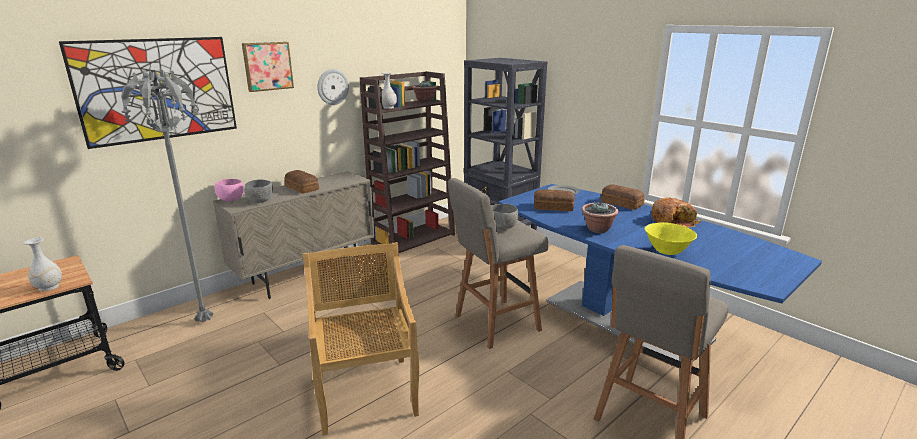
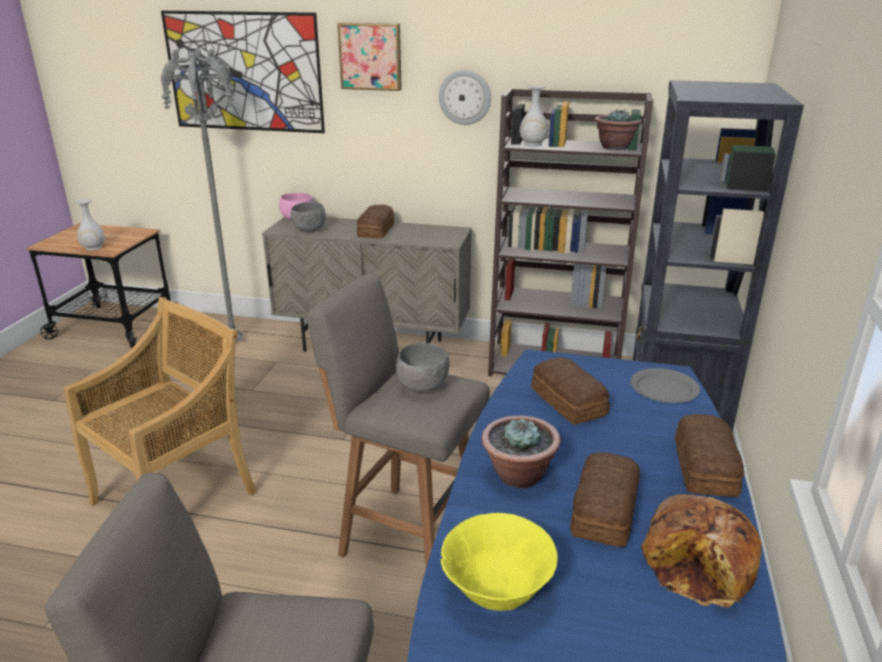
camera: 55 degrees right, 5 degrees up
(633, 224) = (602, 511): none -> bread

